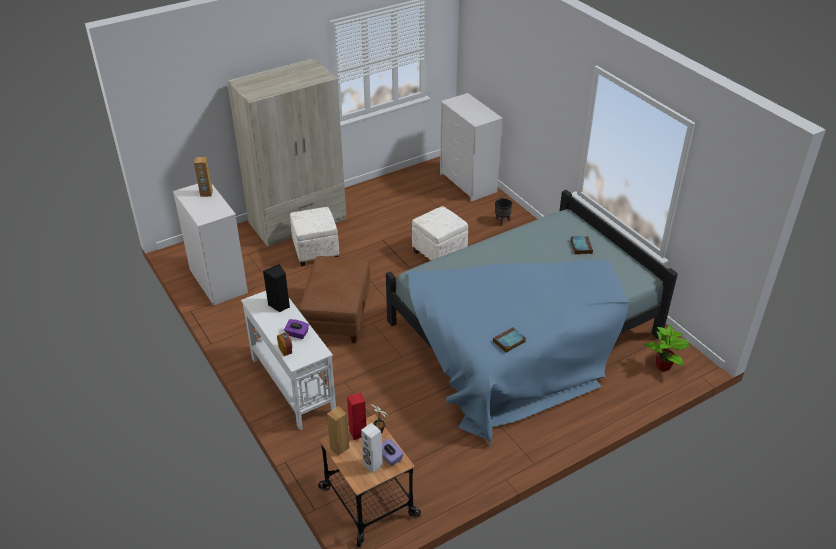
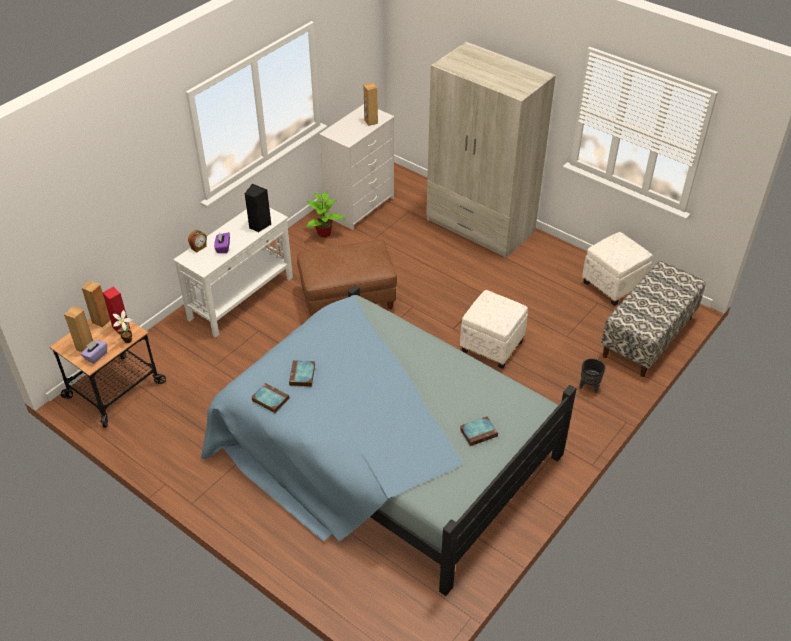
camera: 70 degrees right, 5 degrees up
(315, 252) = (437, 253): white ottoman -> white ottoman (612, 285)
(372, 465) = (85, 347): white speaker -> brown speaker
(468, 183) = (648, 337): white dresser -> bench
(489, 318) = (302, 376): none -> book
(664, 366) = (390, 605): potted plant -> potted plant (324, 233)

